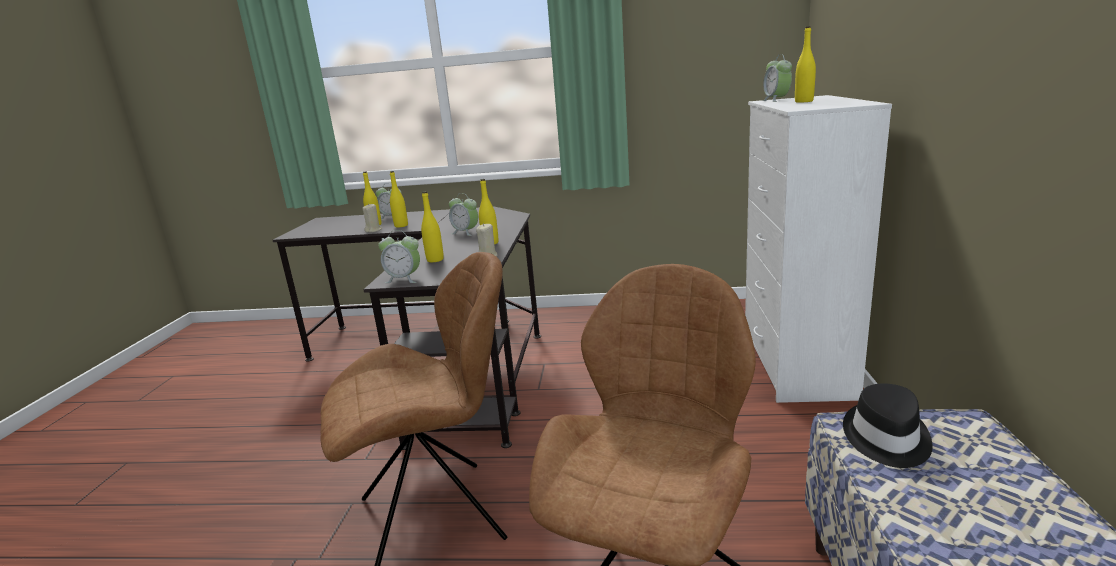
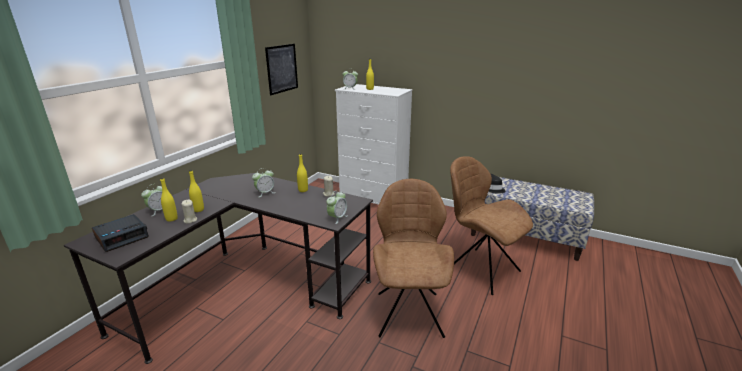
camera: 70 degrees left, 5 degrees up
(331, 224) = (122, 237): none -> alarm clock
(435, 260) = (311, 207): yellow bottle -> none
(706, 63) = (282, 68): none -> picture

